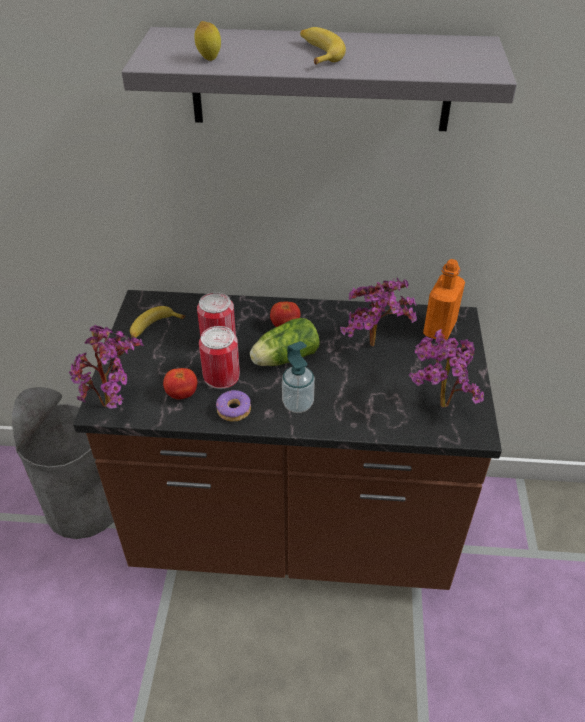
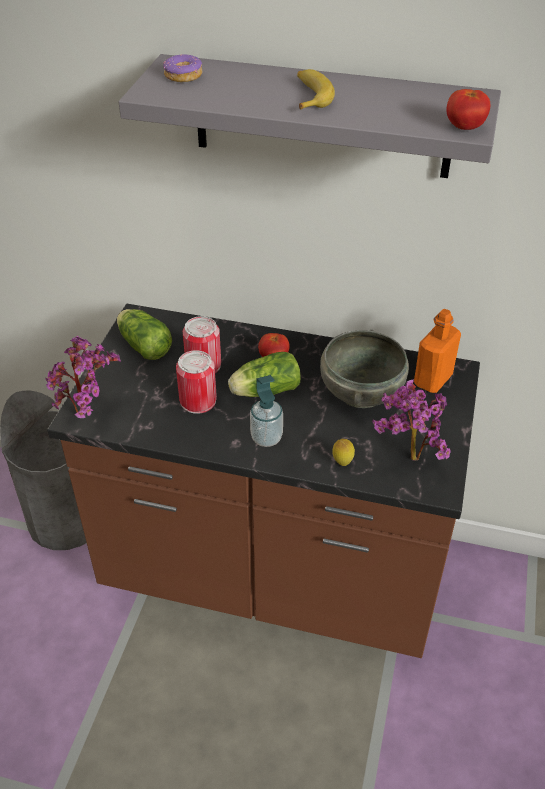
camera: 10 degrees right, 0 degrees up
(154, 328) = (143, 345): banana -> lettuce
(182, 394) = (156, 414): tomato -> tomato (464, 127)
(209, 59) = (203, 94): lemon -> lemon (342, 462)
(234, 410) = (202, 436): donut -> donut (183, 76)
(375, 348) = (360, 392): potted plant -> grey bowl

